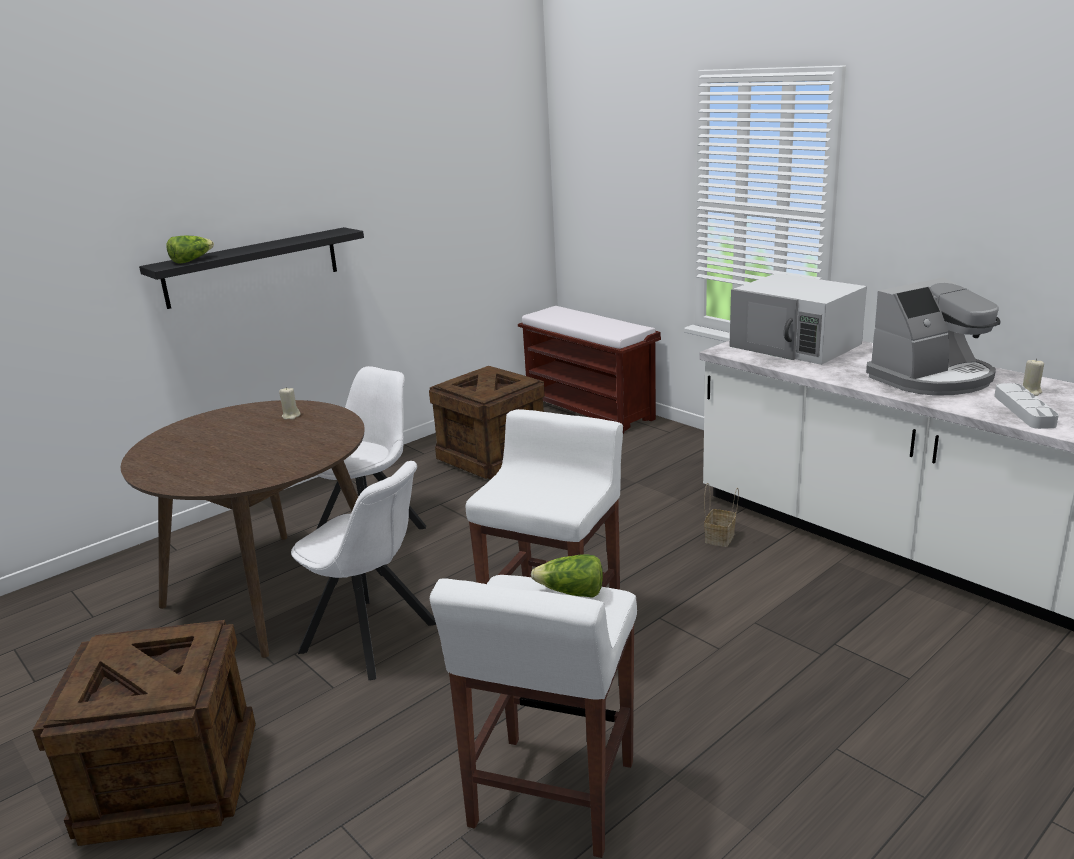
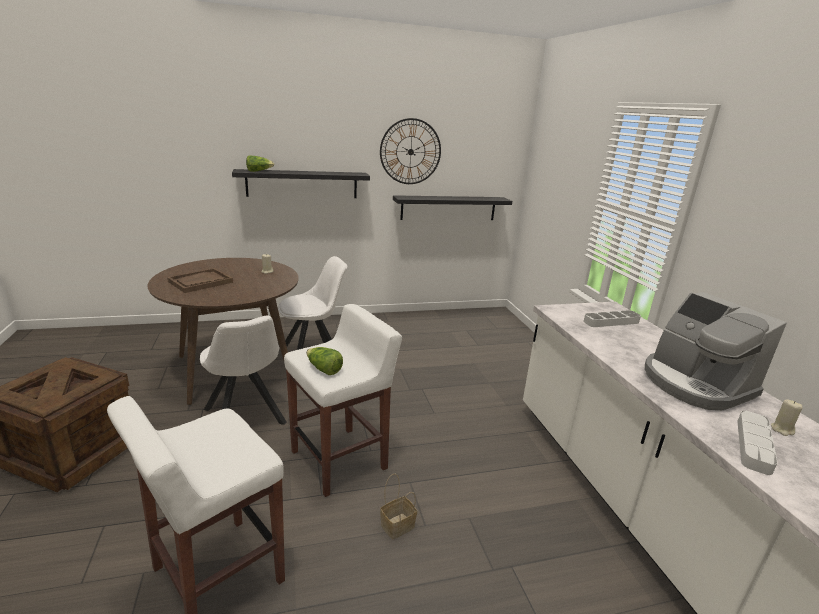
camera: 25 degrees right, 0 degrees up
(216, 458) = (200, 282): none -> brown tray
(400, 181) = (410, 152): none -> wall clock
(465, 256) = (448, 208): none -> black shelf
(491, 456) = (421, 335): crate -> none
(571, 593) = (243, 442): lettuce -> lettuce (323, 369)
(590, 410) = (507, 327): brown bench -> none
(720, 538) = (506, 444): basket -> basket (397, 527)
(796, 345) = (611, 322): white microwave -> grey tray
(932, 378) = (694, 384): coffee machine -> coffee machine turned 60 degrees clockwise

